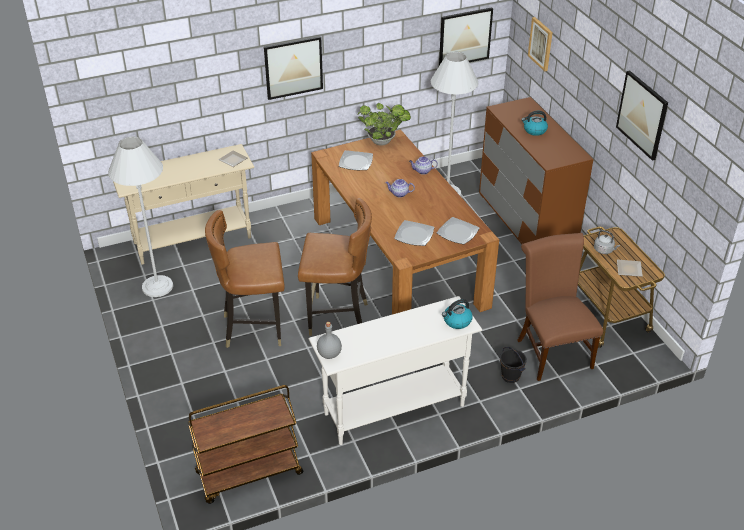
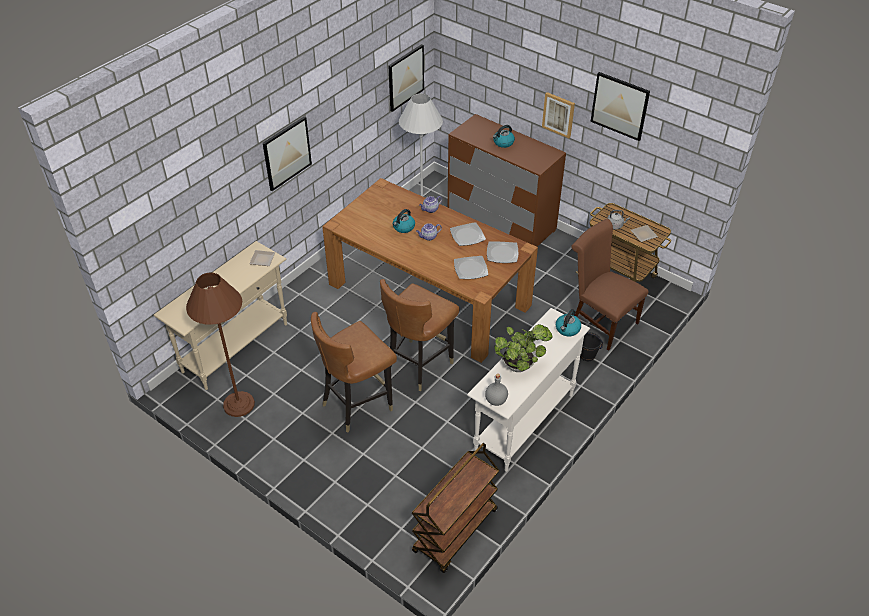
camera: 30 degrees left, 5 degrees up
(157, 286) = (239, 404): white floor lamp -> brown floor lamp
(336, 317) = (418, 365): brown chair -> brown chair turned 150 degrees clockwise
(356, 162) = (369, 221): plate -> plate (468, 236)
(383, 142) = (376, 194): potted plant -> potted plant (520, 365)
(383, 178) = (403, 227): none -> kettle
(541, 44) = (480, 65): picture -> picture (558, 114)

